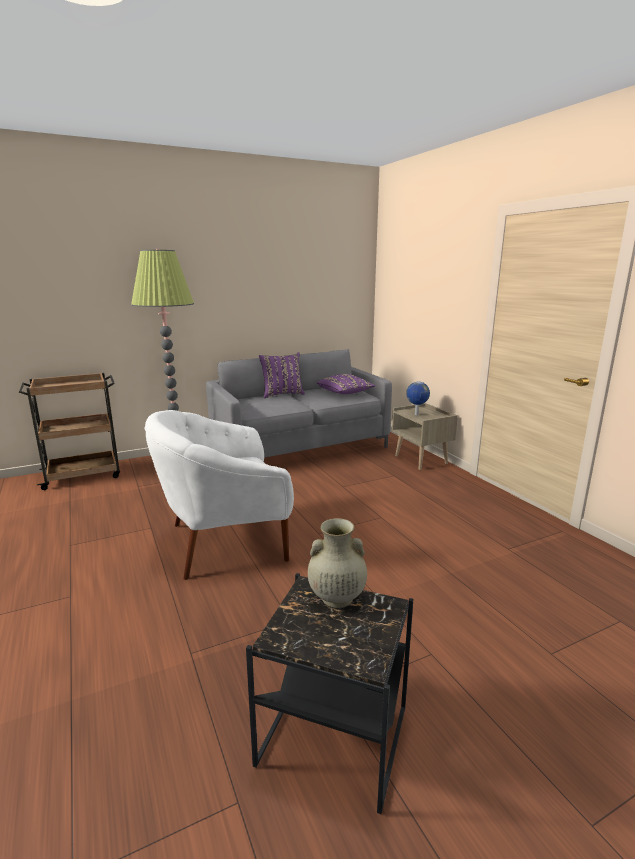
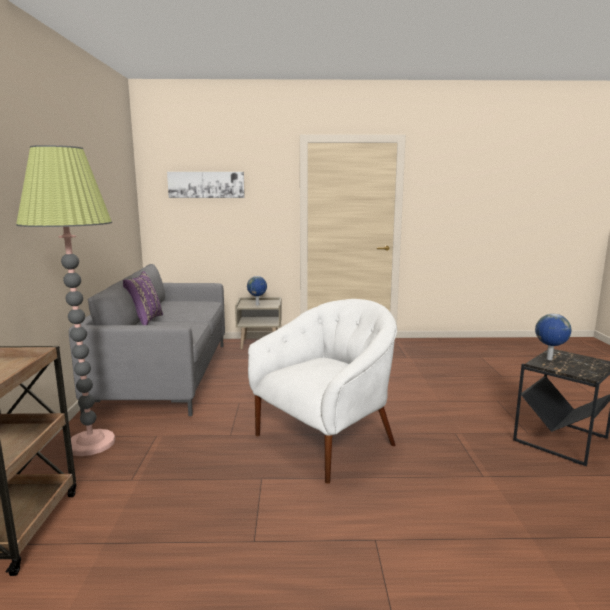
camera: 65 degrees left, 5 degrees down
(226, 541) = (326, 440): white armchair -> white armchair turned 135 degrees counterclockwise
(336, 597) = (549, 359): beige vase -> globe
(345, 393) = (190, 304): purple pillow -> none
(415, 273) = (206, 184): none -> picture

